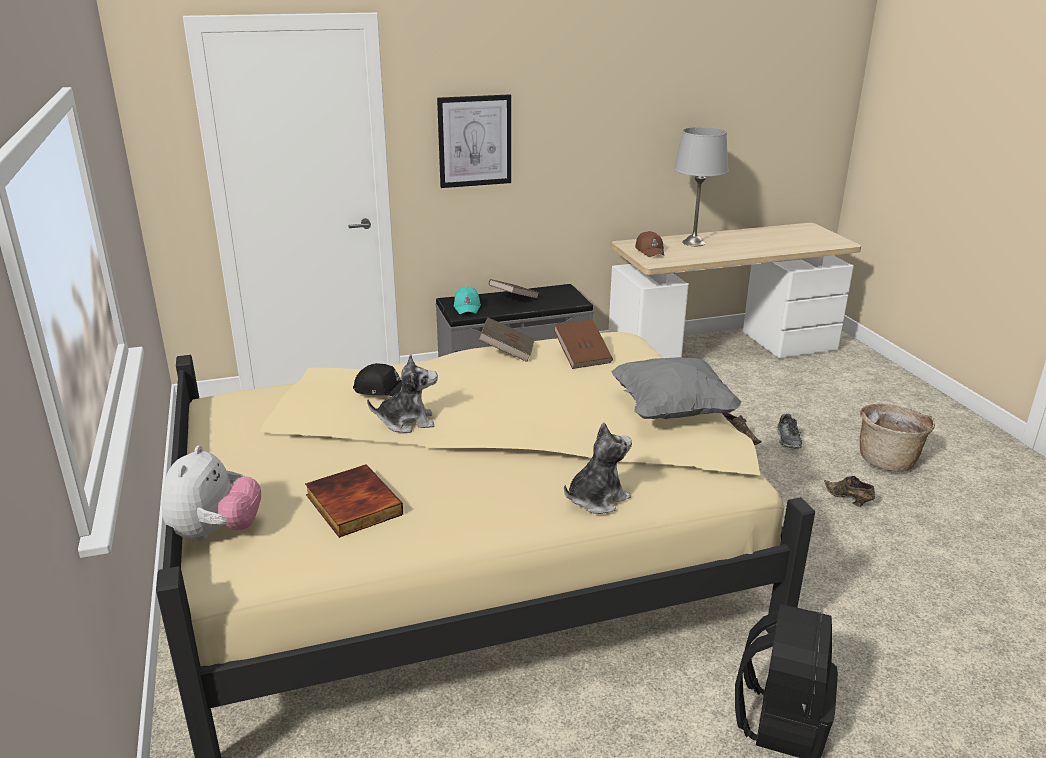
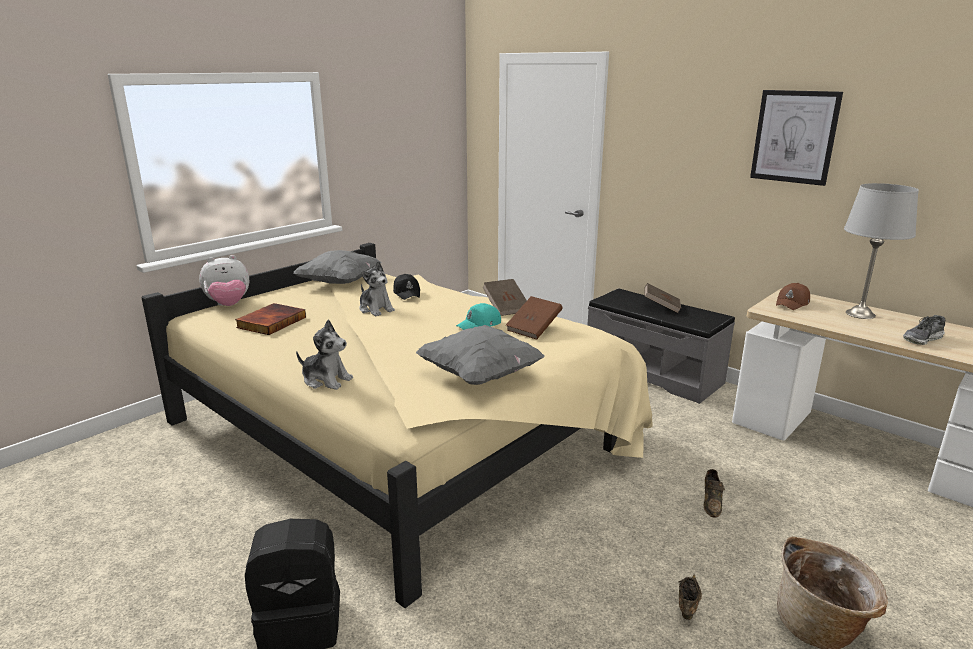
camera: 60 degrees right, 5 degrees down
(255, 425) = (340, 283): none -> grey pillow
(467, 307) = (619, 298): turquoise cap -> turquoise cap (479, 325)
(474, 141) = (666, 163): picture -> picture (794, 137)
(788, 440) = (754, 537): shoe -> shoe (922, 339)

